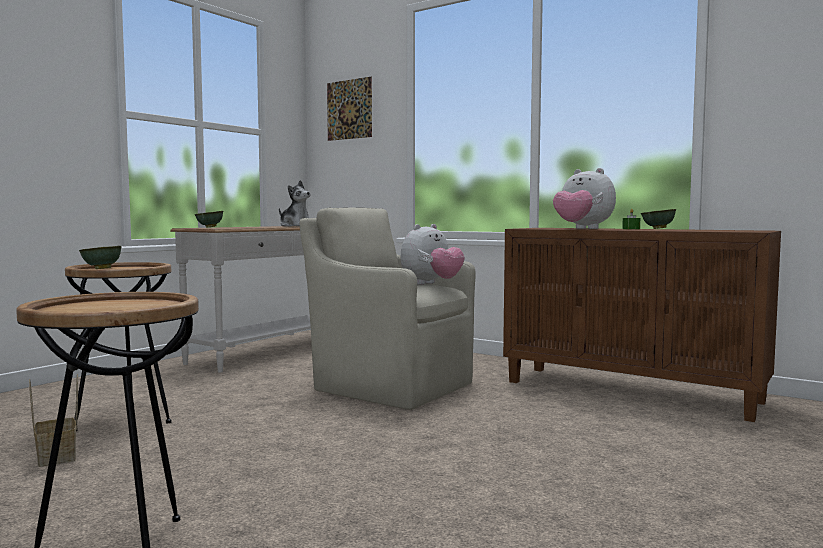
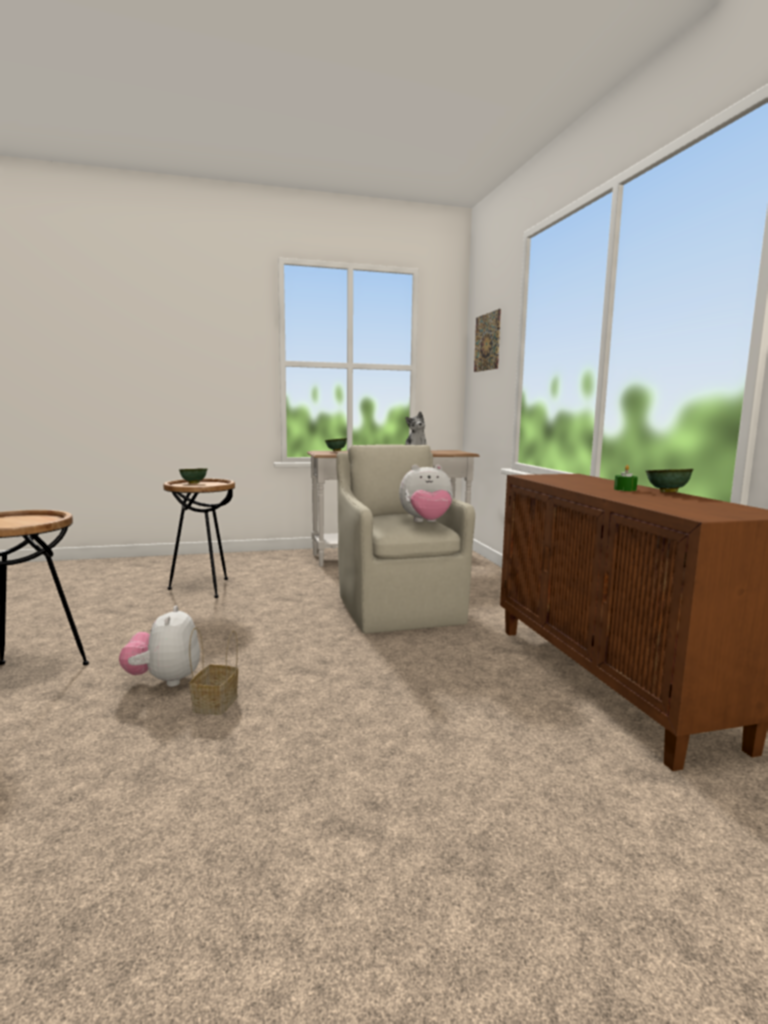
camera: 40 degrees right, 5 degrees up
(57, 457) = (129, 604): basket -> basket (215, 704)
(582, 228) = (573, 483): plush toy -> plush toy (164, 680)

